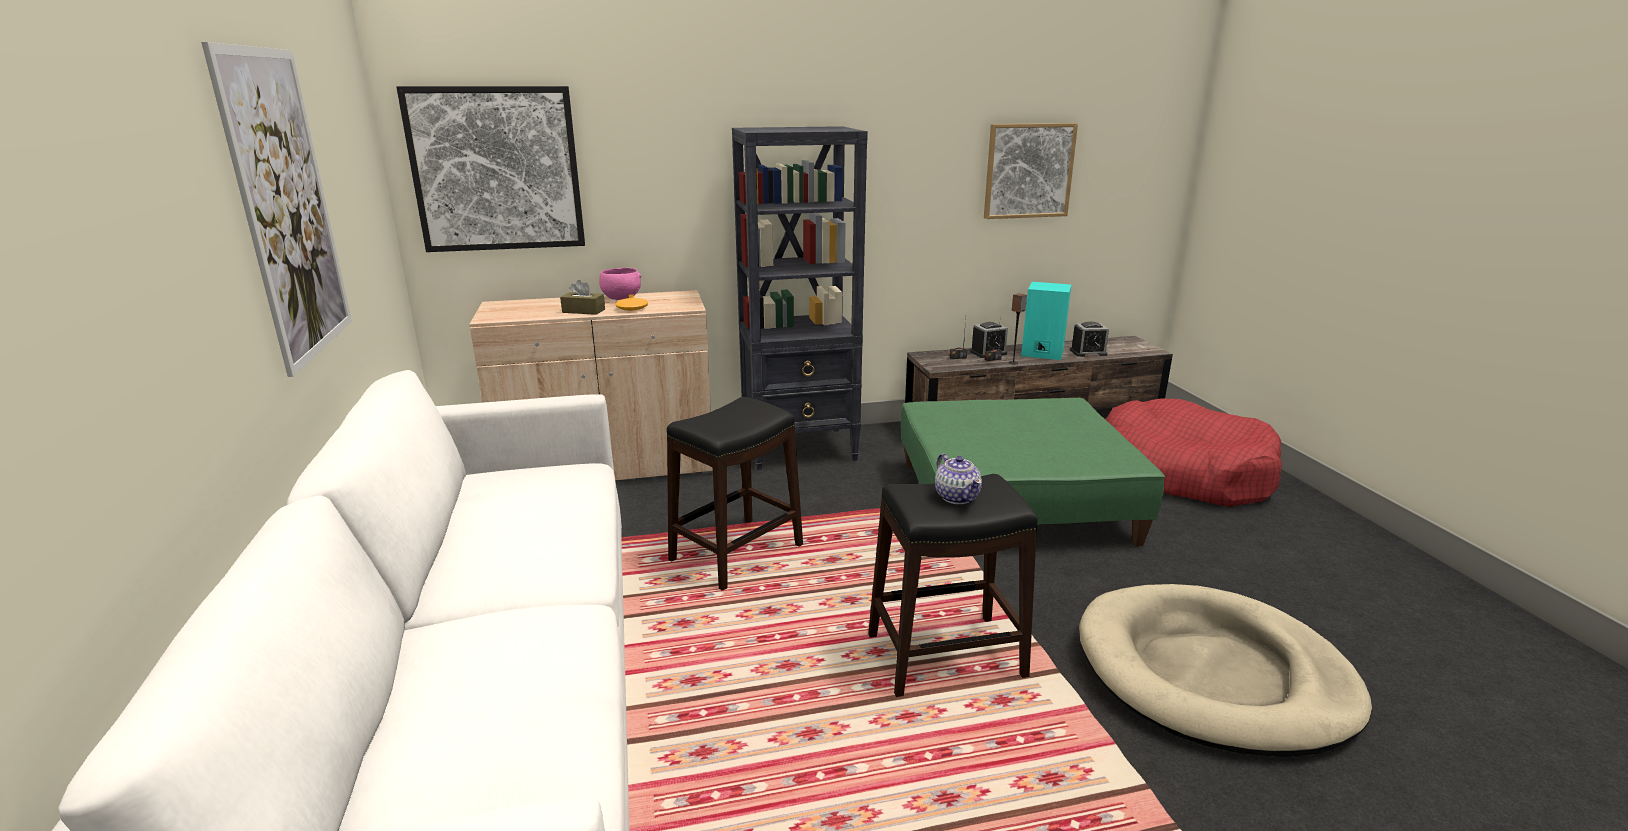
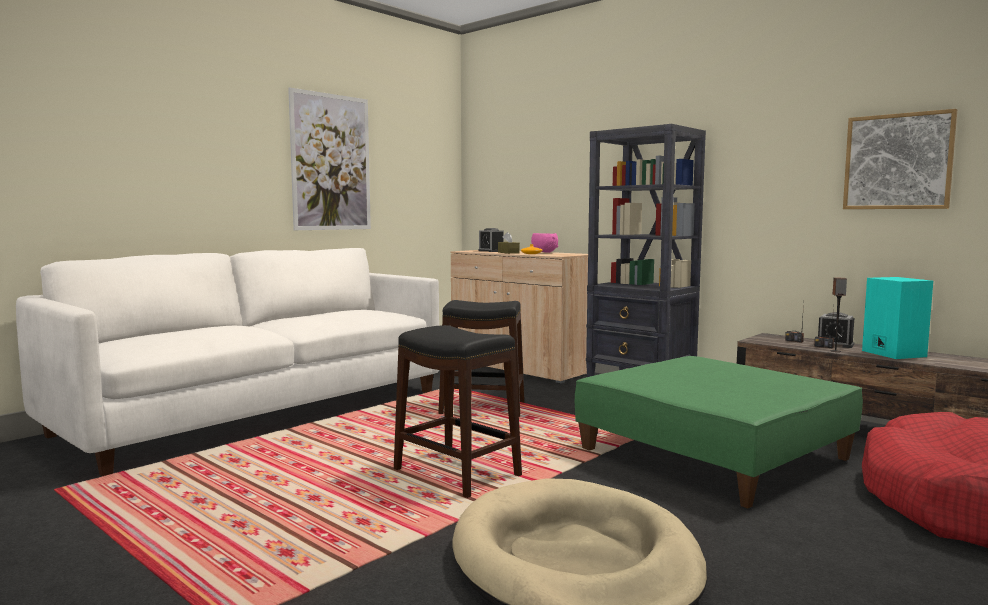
camera: 55 degrees right, 15 degrees down
(496, 169) = (504, 171): picture -> none
(957, 496) = (455, 333): teapot -> none
(1088, 352) = (951, 362): alarm clock -> alarm clock (491, 251)

